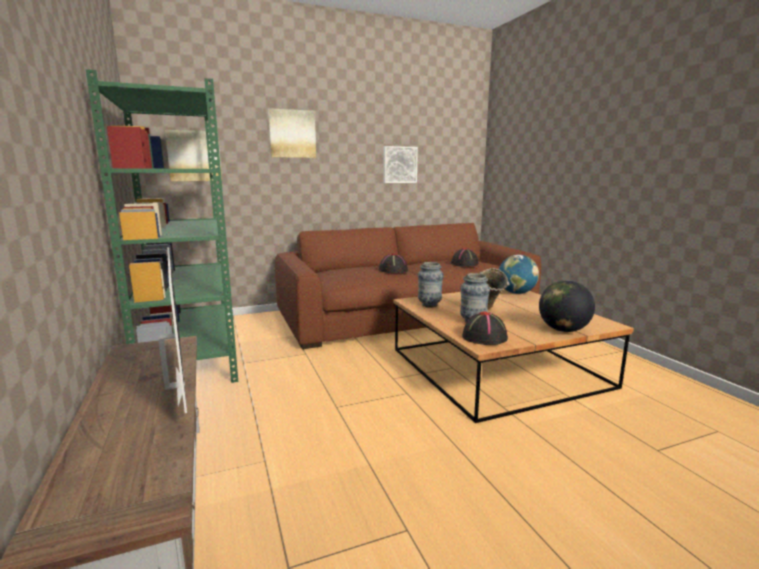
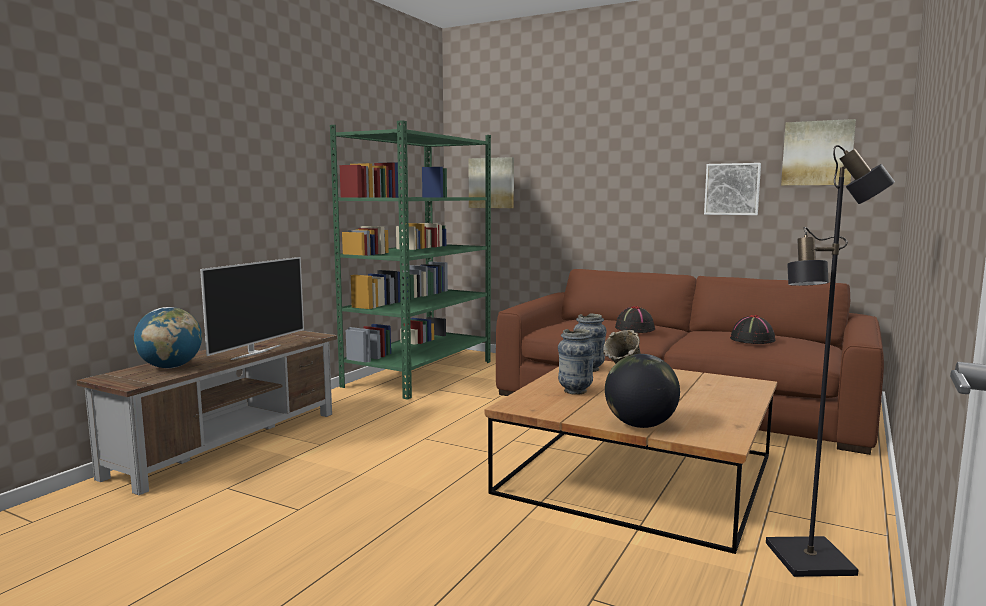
camera: 50 degrees right, 5 degrees down
(292, 134) = (588, 155): picture -> picture (817, 153)
(484, 337) = (537, 402): black hat -> none
(516, 293) = (740, 387): globe -> globe (171, 367)
(636, 375) = (809, 558): none -> black floor lamp

